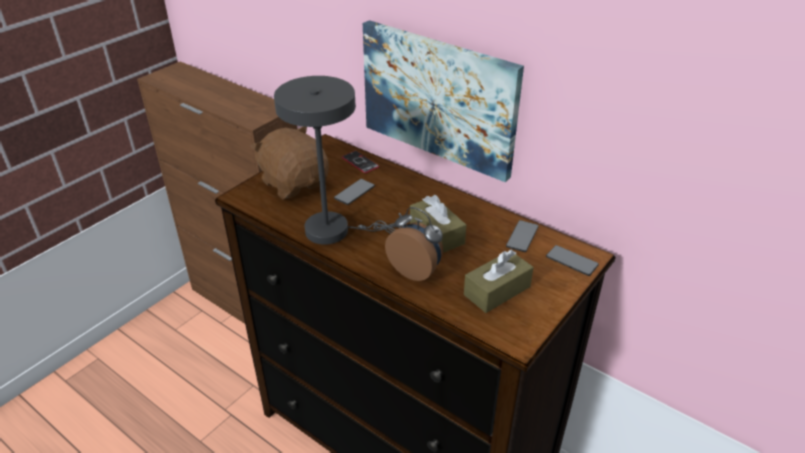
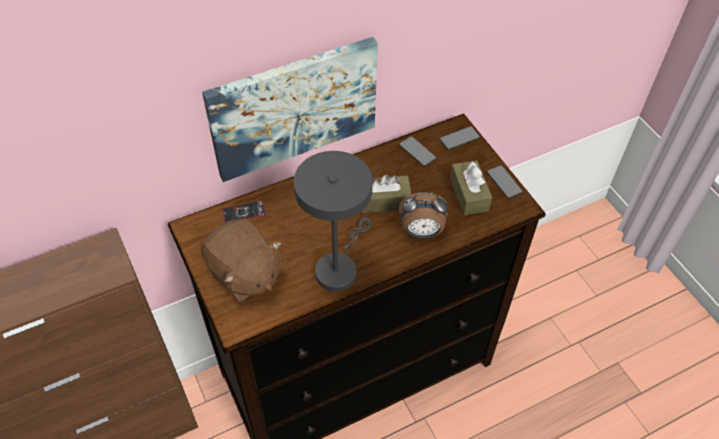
camera: 65 degrees left, 15 degrees up
(295, 183) = (244, 274): brown plush toy -> brown plush toy turned 120 degrees counterclockwise
(354, 192) = (290, 234): phone -> phone (504, 182)
(416, 270) = (421, 232): alarm clock -> alarm clock turned 150 degrees counterclockwise

